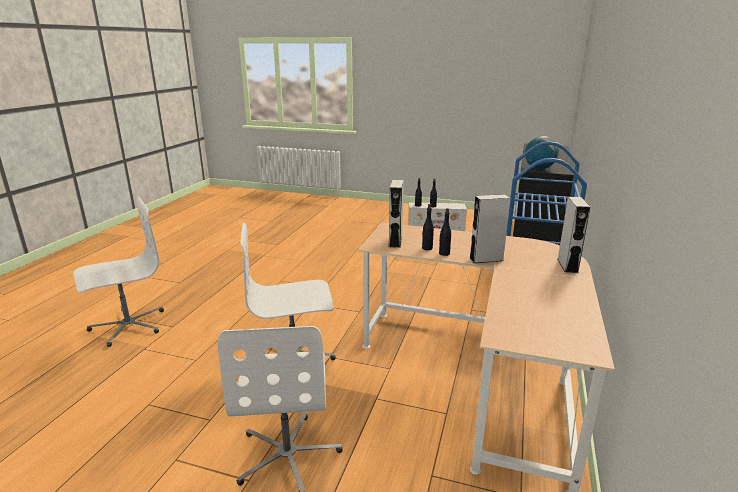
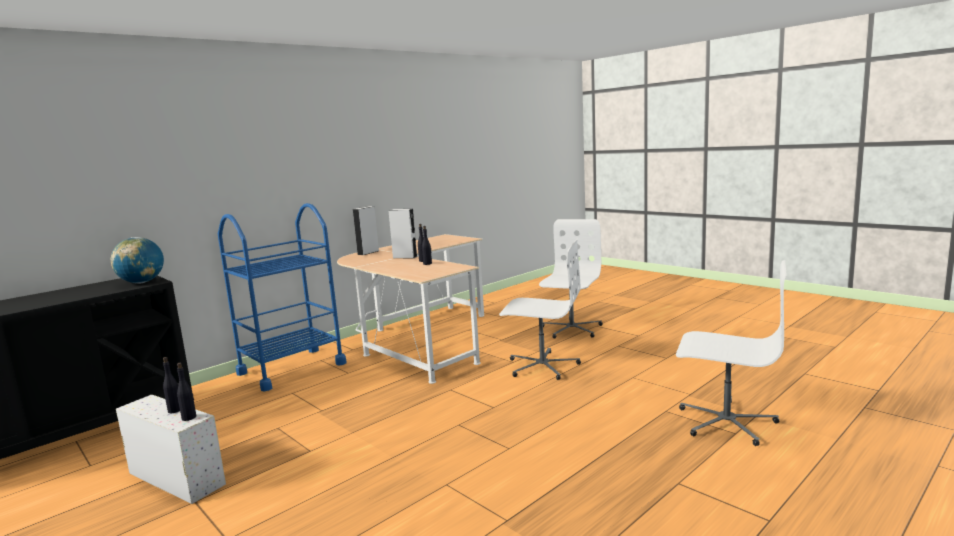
camera: 150 degrees left, 10 degrees down
(128, 325) = (726, 422): white office chair -> white office chair turned 150 degrees counterclockwise
(395, 241) = (441, 268): grey speaker -> none

